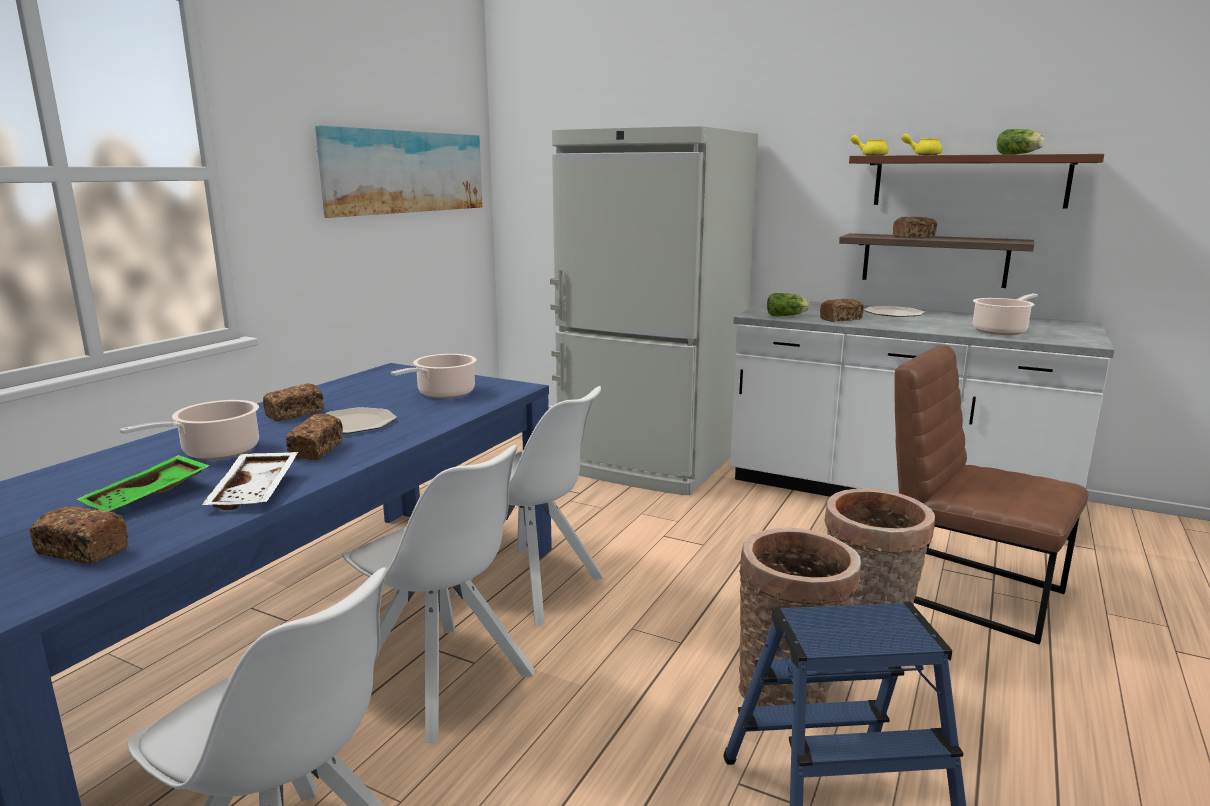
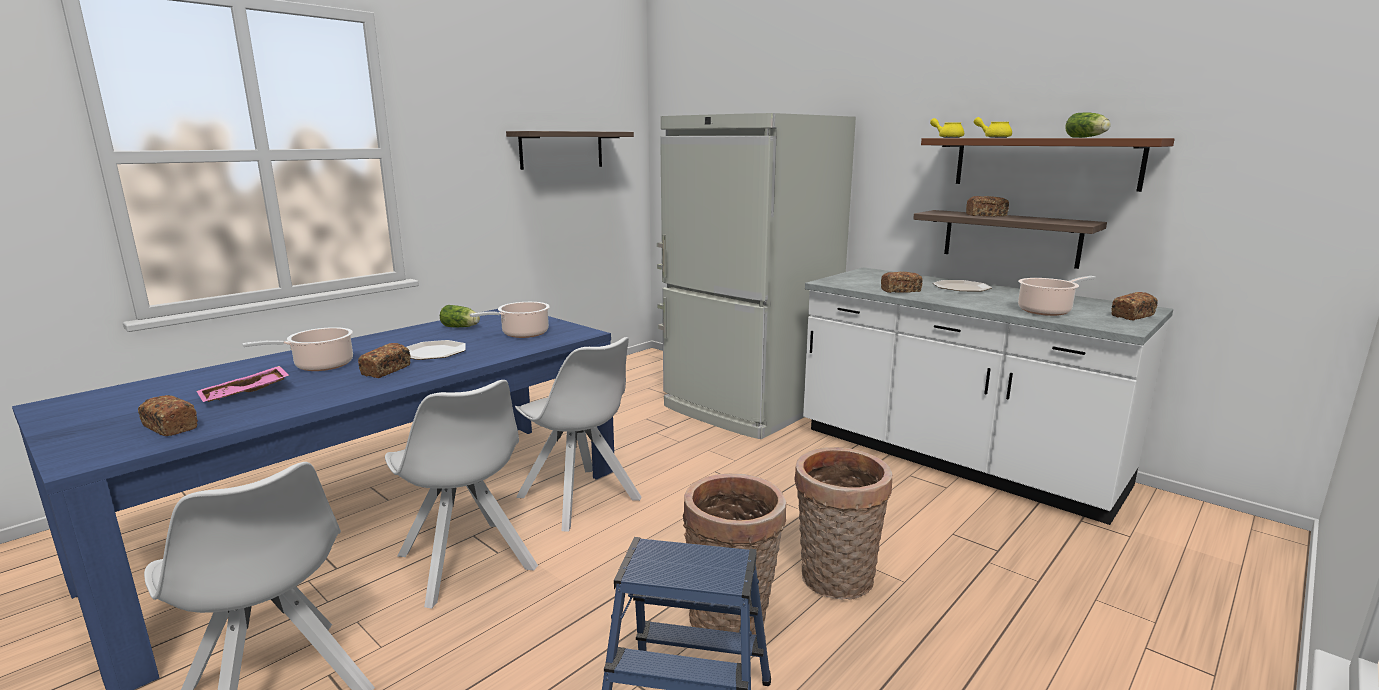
camera: 15 degrees right, 0 degrees up
(149, 497) = (245, 394): green tray -> pink tray
(257, 491) = (315, 397): white tray -> none
(295, 414) = (401, 341): bread -> bread (1132, 316)
(405, 172) = (562, 150): picture -> shelf
(787, 315) = (854, 284): lettuce -> lettuce (461, 327)
(969, 590) = (965, 557): brown chair -> none

